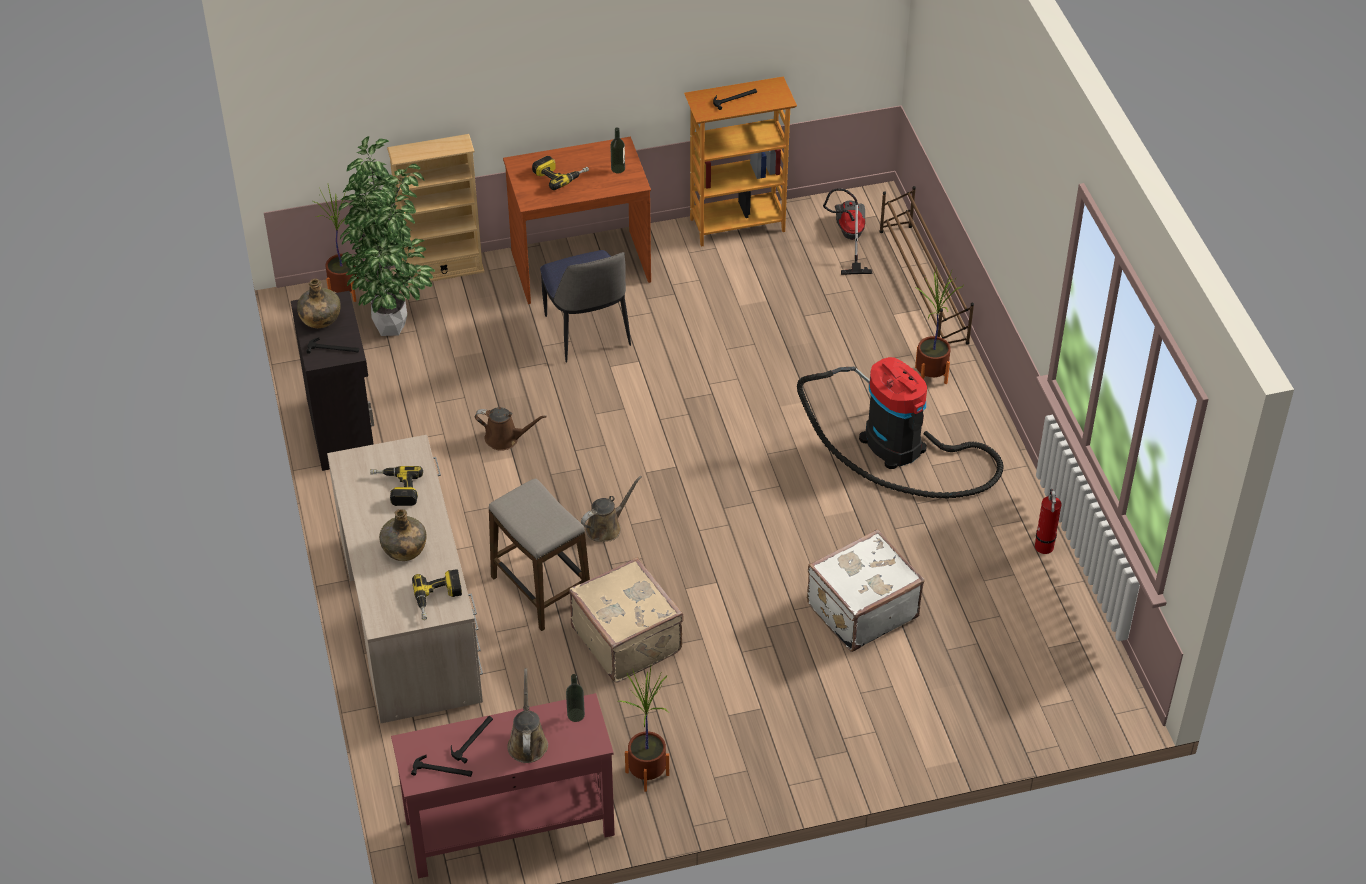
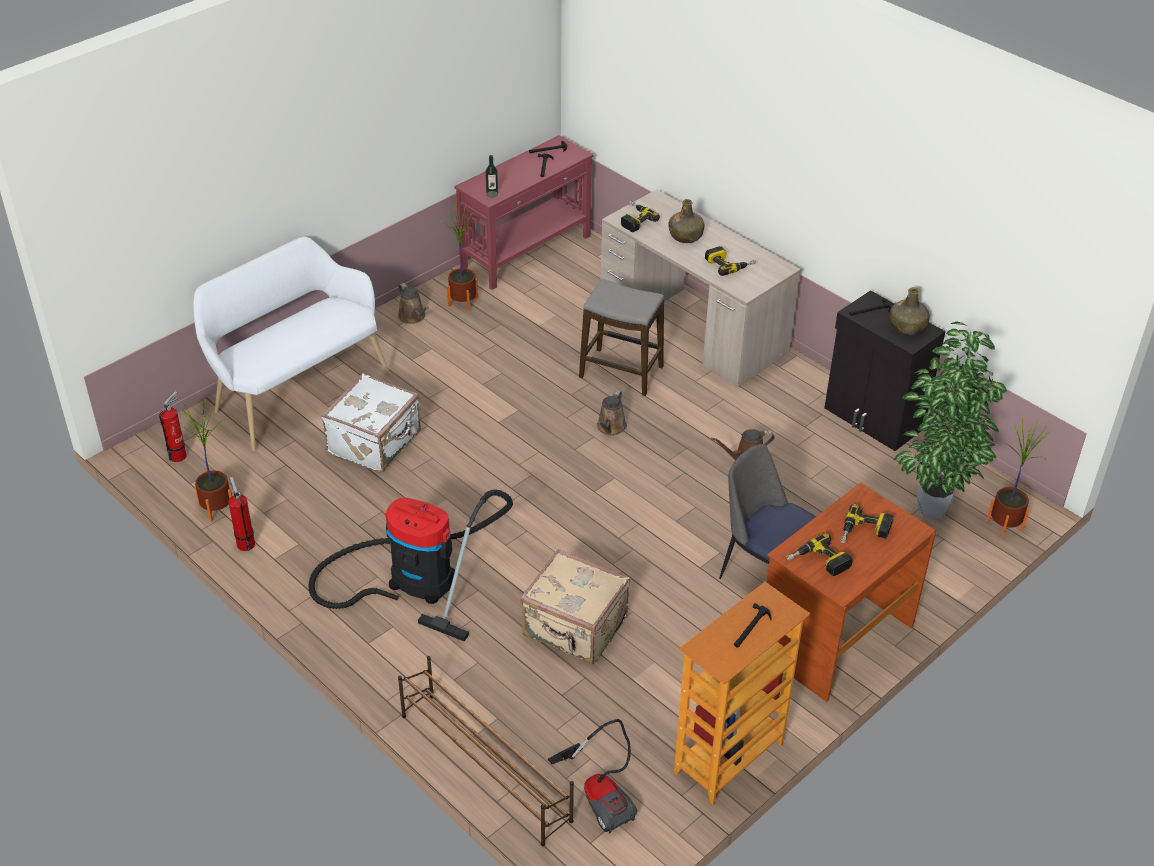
camera: 150 degrees right, 5 degrees down
(442, 270) = (950, 580): beige bookcase -> none
(527, 742) = (510, 174): brown watering can -> brown watering can (413, 317)
(618, 169) = (818, 563): bottle -> power drill
(628, 638) = (535, 366): beige suitcase -> beige suitcase (574, 628)
(917, 718) = (296, 391): none -> white bench
(931, 375) = (422, 664): potted plant -> potted plant (217, 508)
(1080, 683) = (179, 454): none -> fire extinguisher

